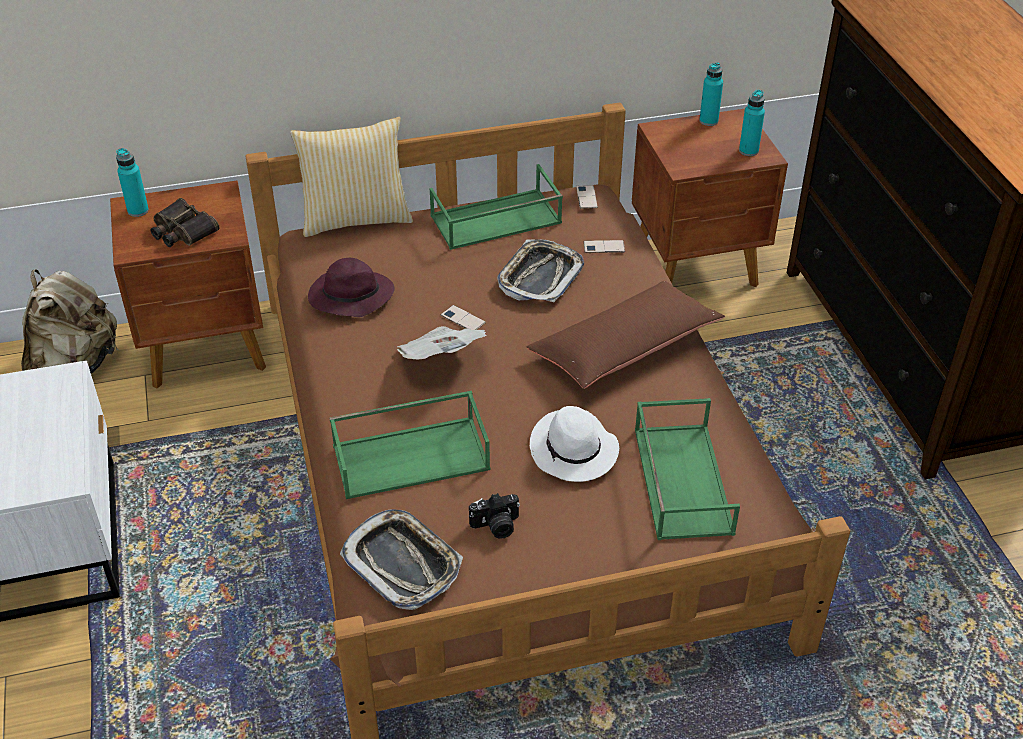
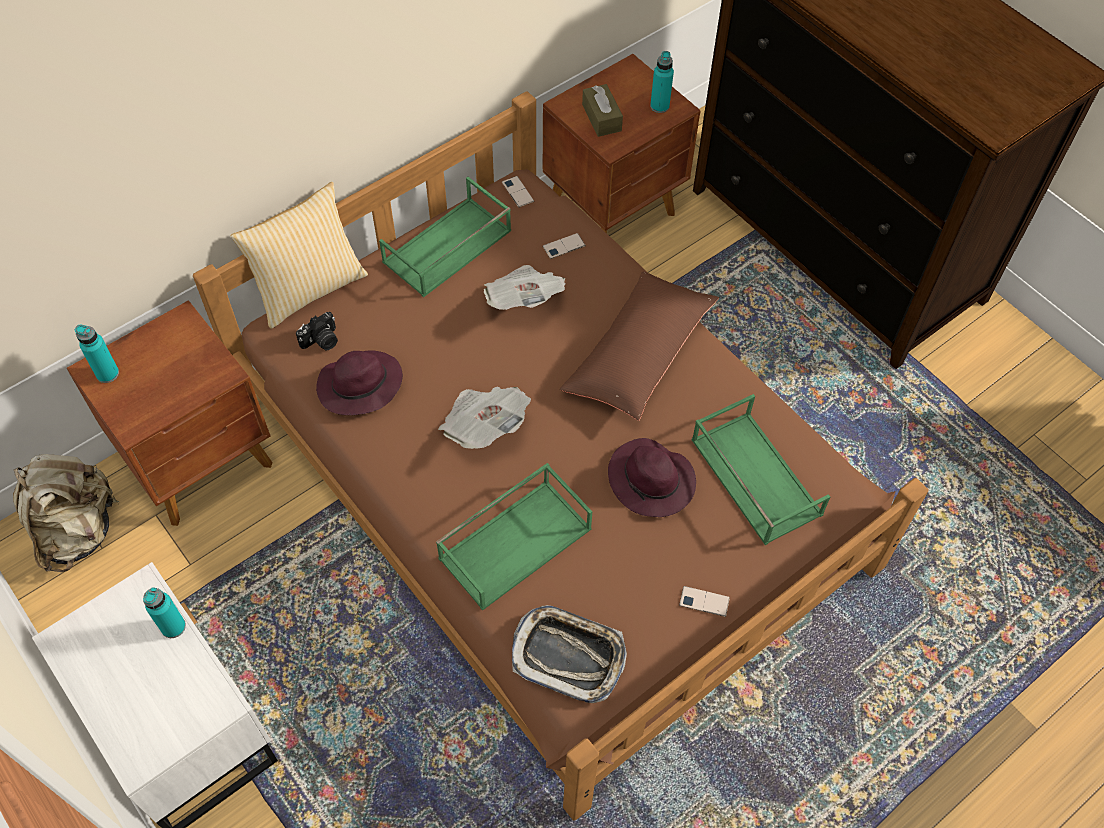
camera: 25 degrees left, 15 degrees up
(182, 231) = (170, 383): binoculars -> none
(463, 319) = (479, 374): phone -> phone (704, 601)
(496, 526) = (627, 585): camera -> camera (321, 341)
(540, 277) = (524, 301): tray -> newspaper
(574, 451) = (652, 481): white hat -> purple hat
(686, 146) = (601, 118): none -> brown tissue box
(708, 121) = (606, 80): turquoise bottle -> turquoise bottle (173, 627)

